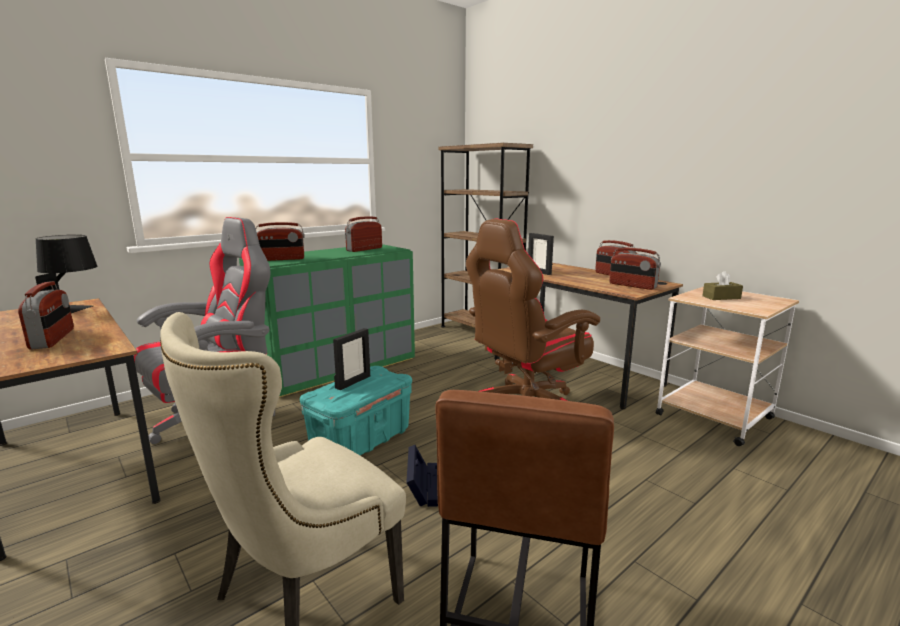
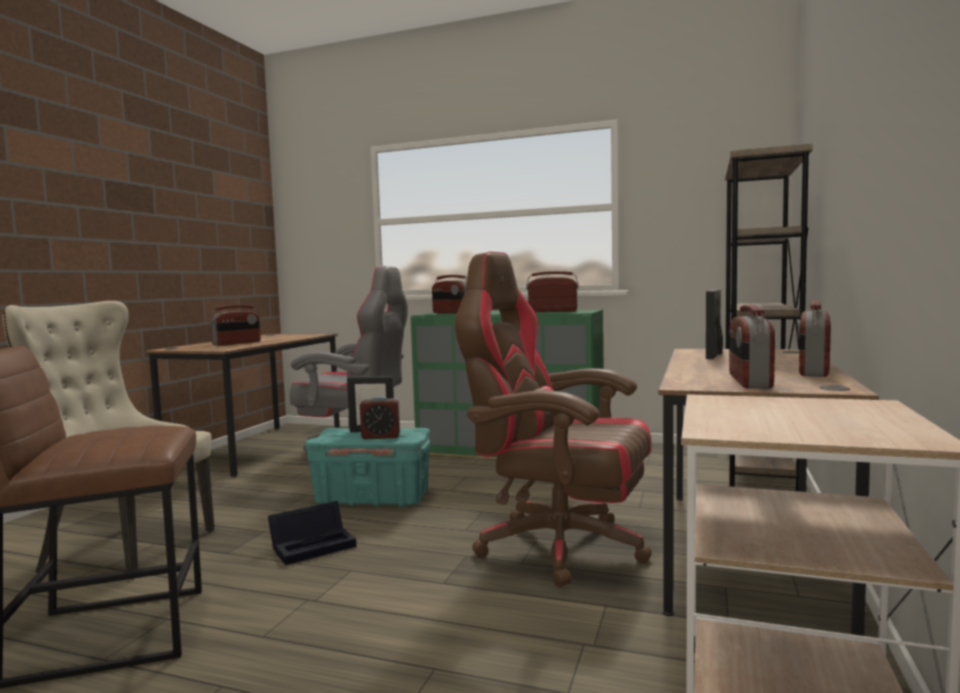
camera: 60 degrees right, 10 degrees down
(74, 310) = (301, 336): black table lamp -> none
(379, 383) = (381, 436): none -> alarm clock
(721, 297) = (786, 411): brown tissue box -> none

